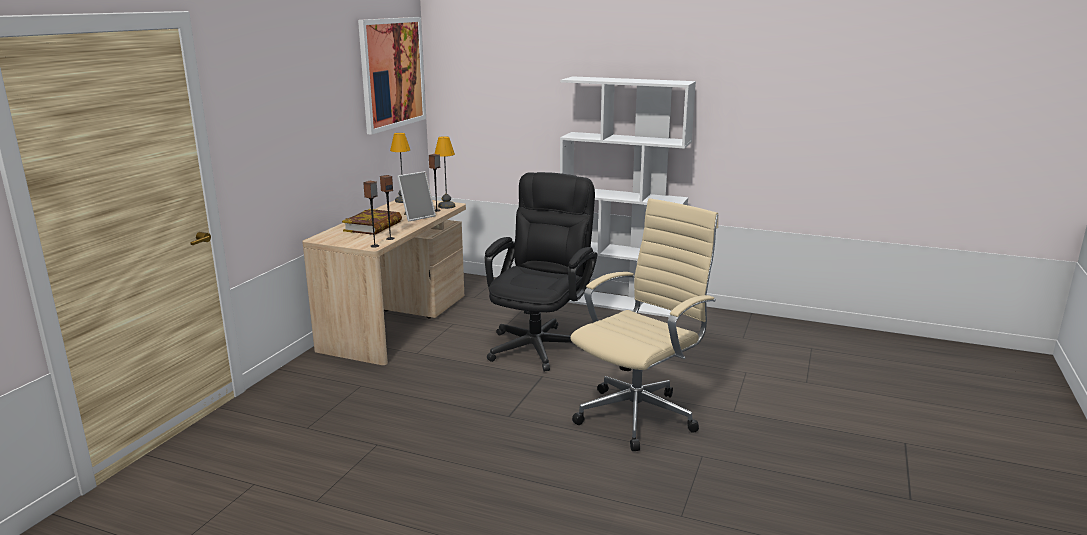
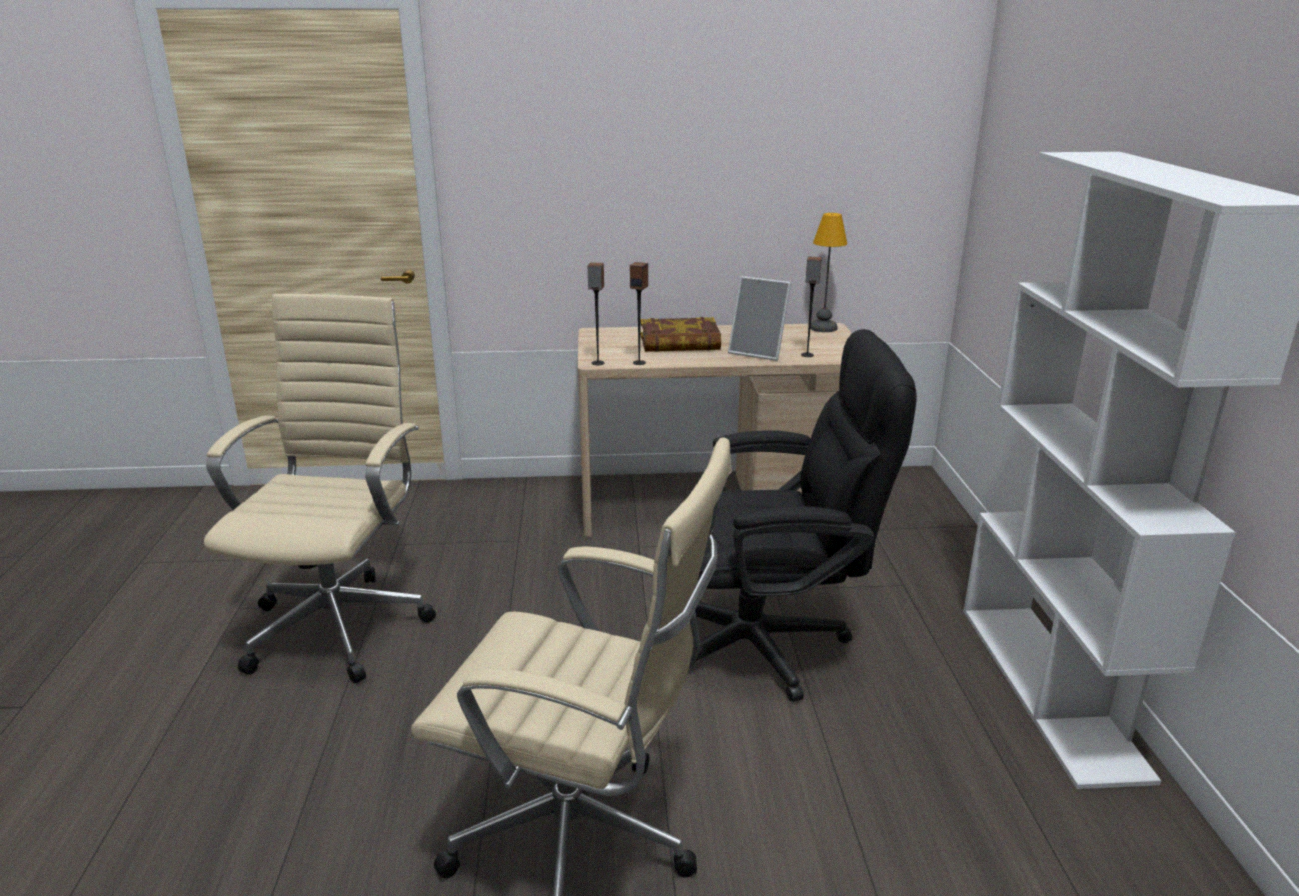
camera: 65 degrees right, 5 degrees up
(387, 459) = (341, 624): none -> beige office chair
(392, 73) = (871, 110): picture -> none
(446, 206) = (840, 355): table lamp -> none

